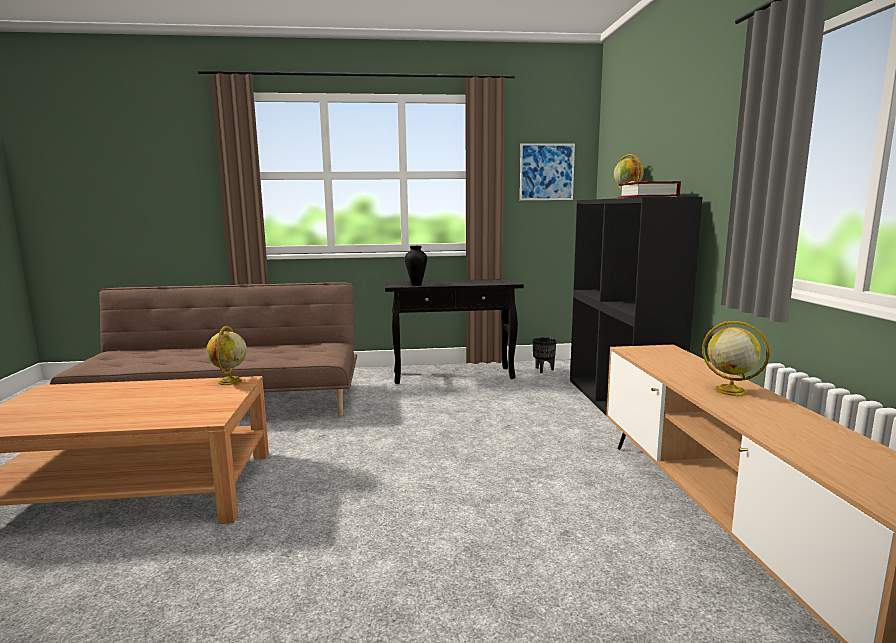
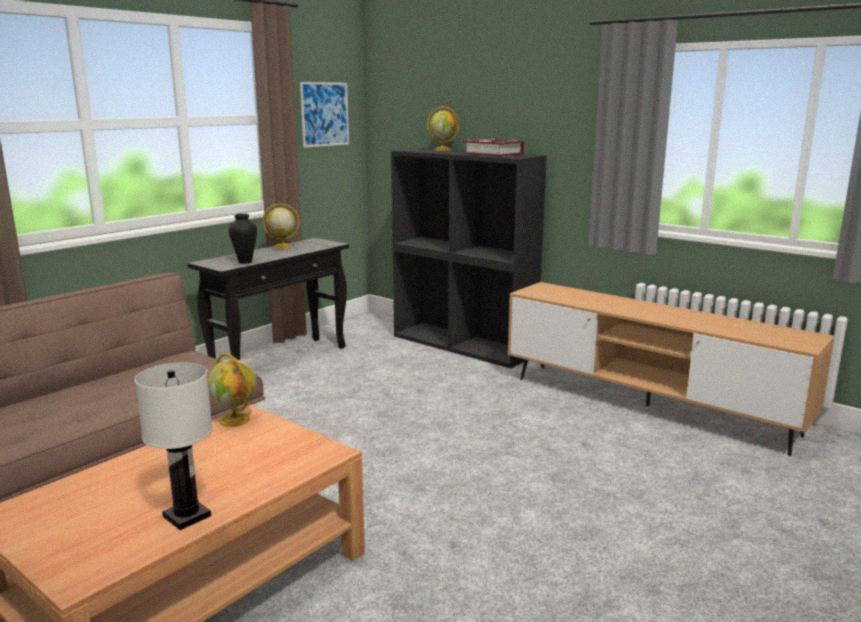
camera: 45 degrees left, 5 degrees up
(69, 421) = (186, 516): none -> white table lamp
(543, 370) = (354, 332): black planter -> none
(729, 391) = (641, 308): globe -> globe (282, 247)

